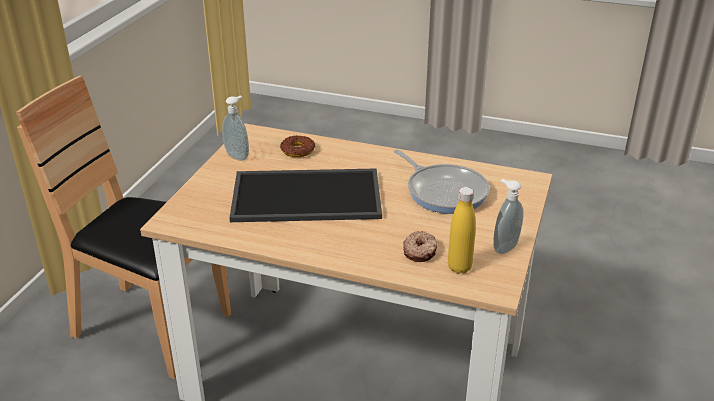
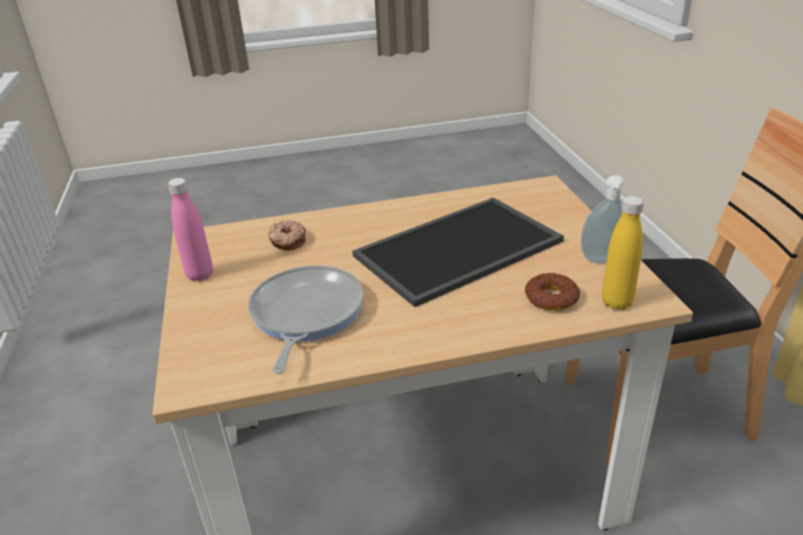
camera: 150 degrees right, 0 degrees up
(444, 191) = (305, 315): frying pan -> frying pan turned 75 degrees clockwise
(459, 267) = (240, 241): yellow bottle -> yellow bottle (616, 302)
(504, 247) = (200, 275): soap dispenser -> pink bottle

